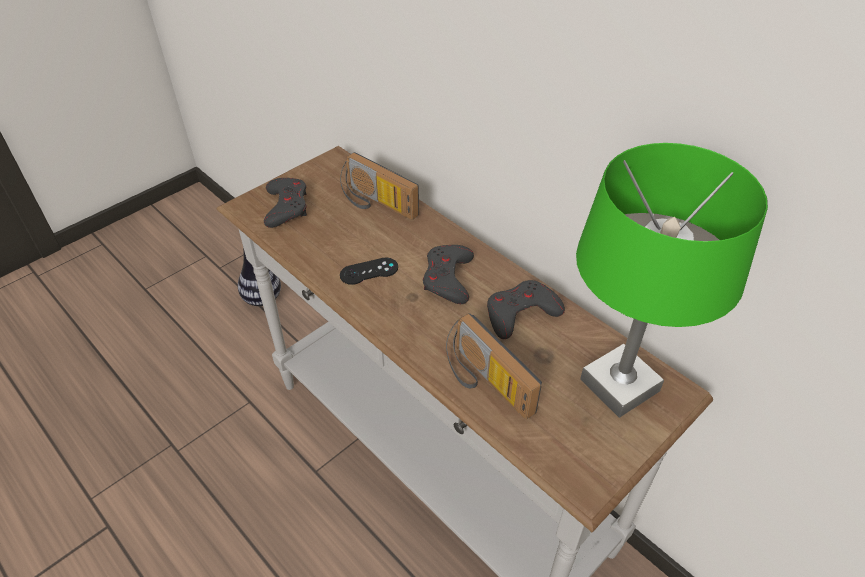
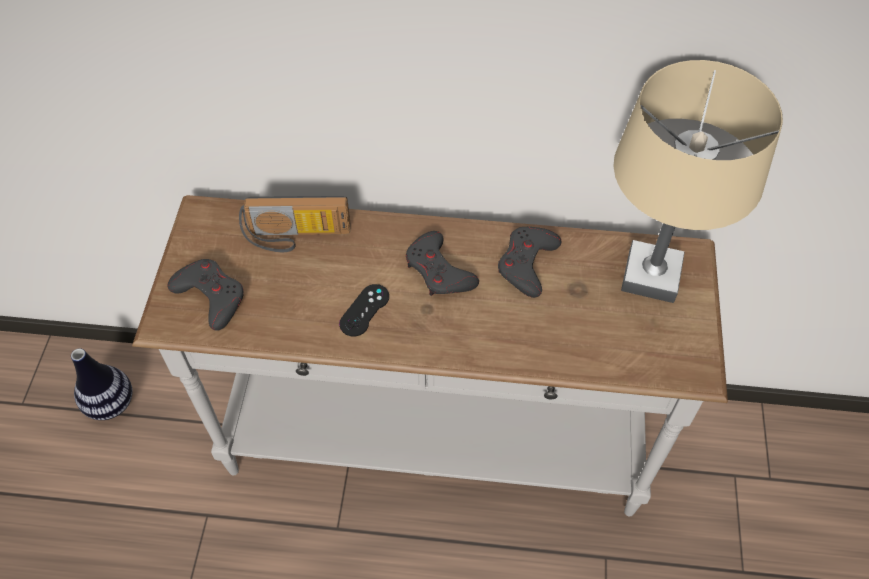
camera: 40 degrees left, 10 degrees up
(484, 382) = (558, 344): radio -> none
(619, 385) = (650, 275): green table lamp -> beige table lamp

